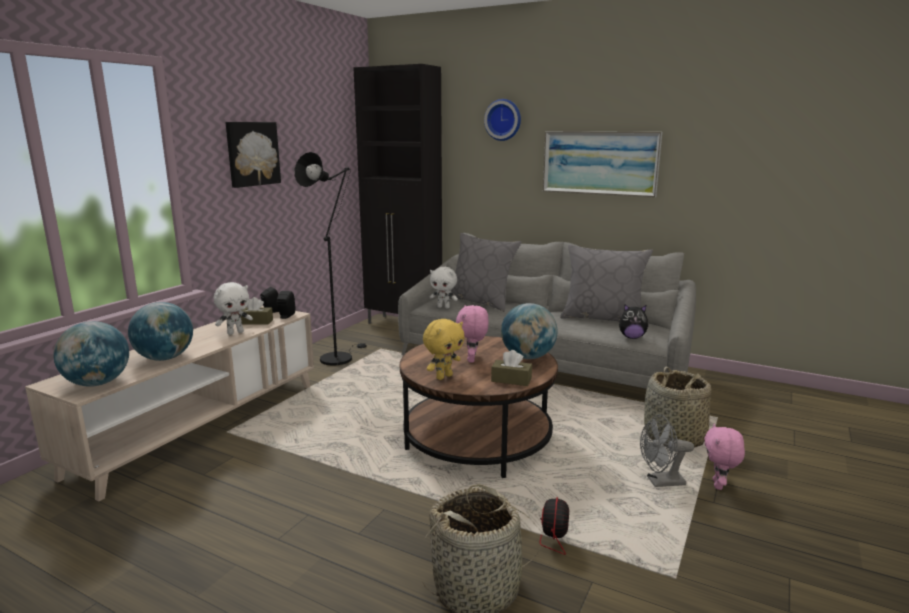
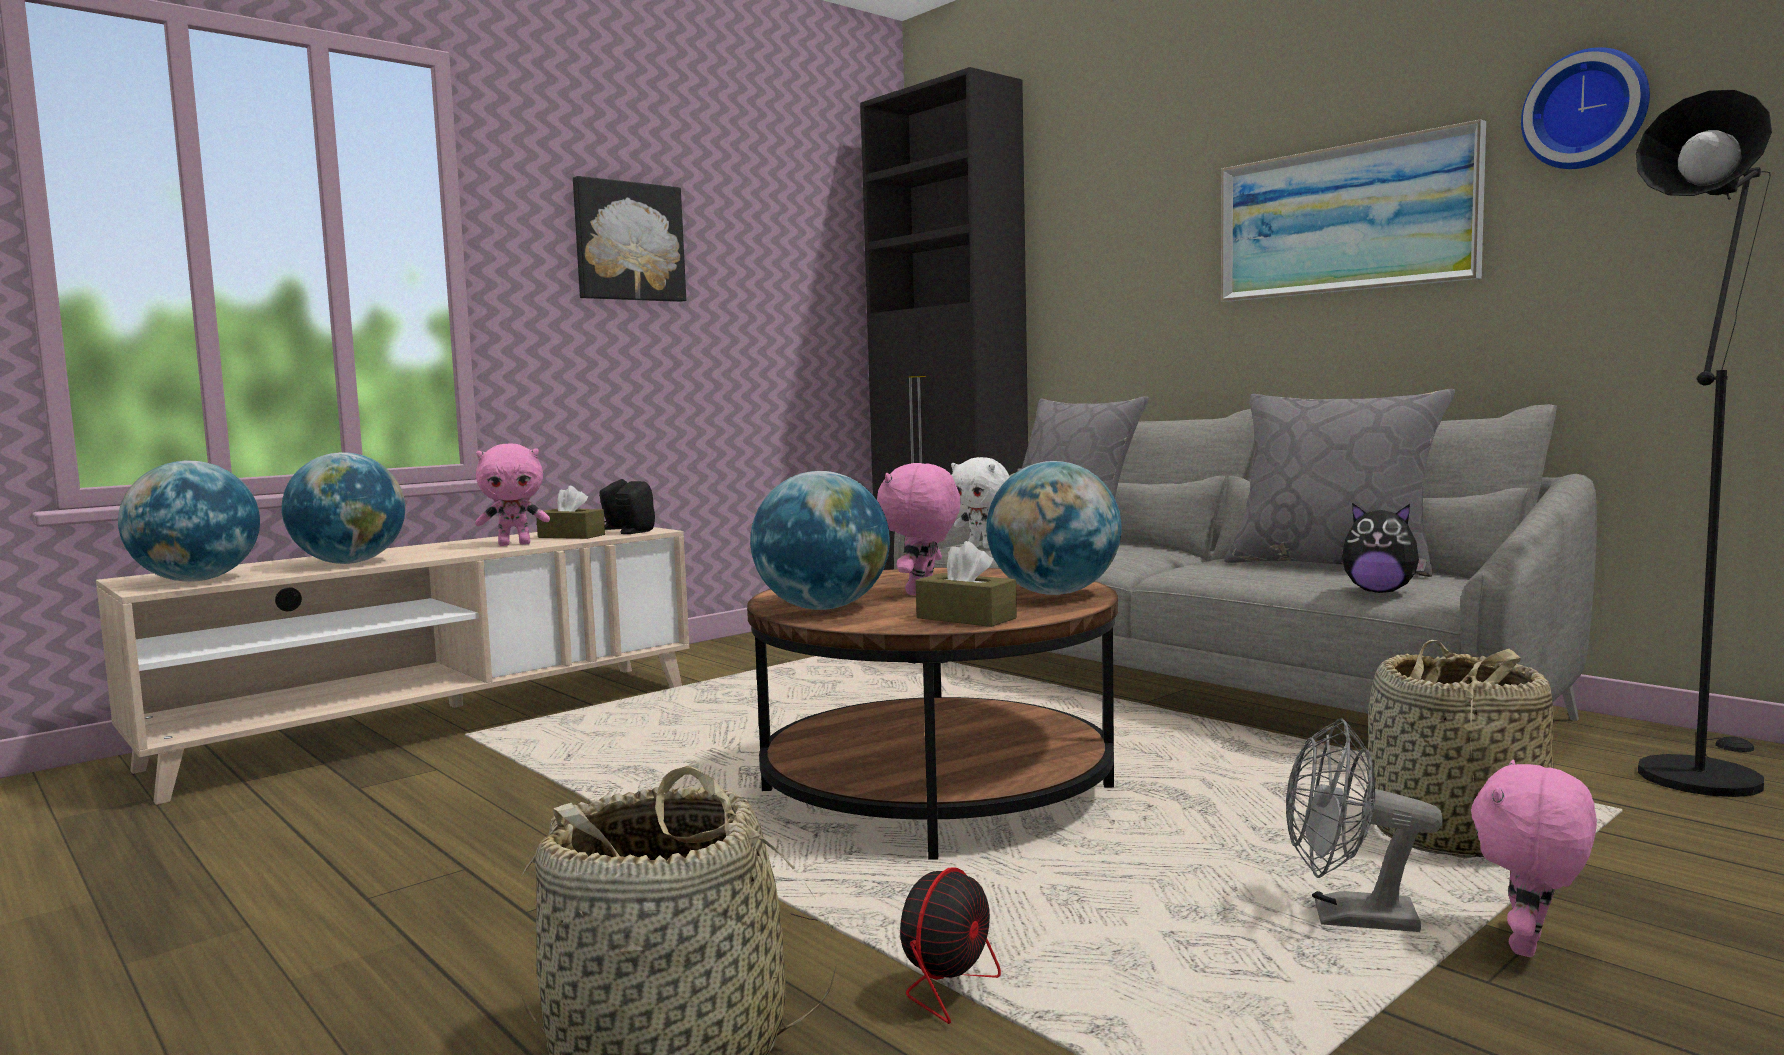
camera: 20 degrees right, 10 degrees down
(235, 332) = (515, 544): white plush toy -> pink plush toy
(339, 357) = (779, 651): black floor lamp -> black floor lamp (1700, 772)
(443, 376) = (823, 608): yellow plush toy -> globe
(503, 120) = (1140, 162): wall clock -> wall clock (1586, 110)

